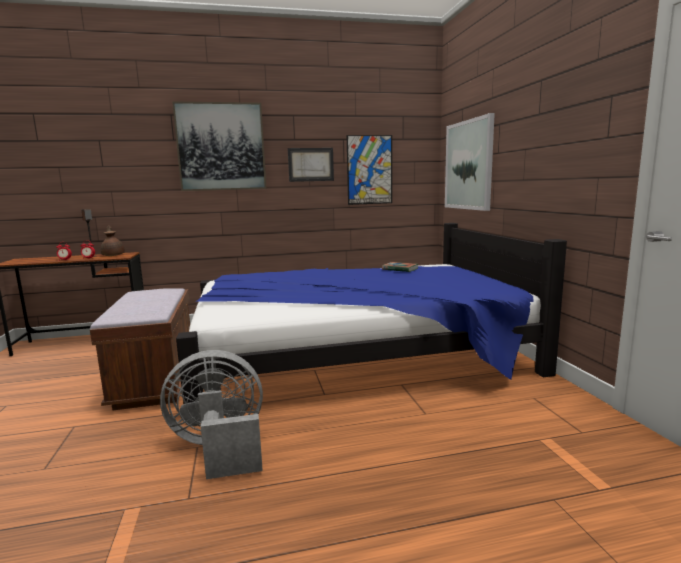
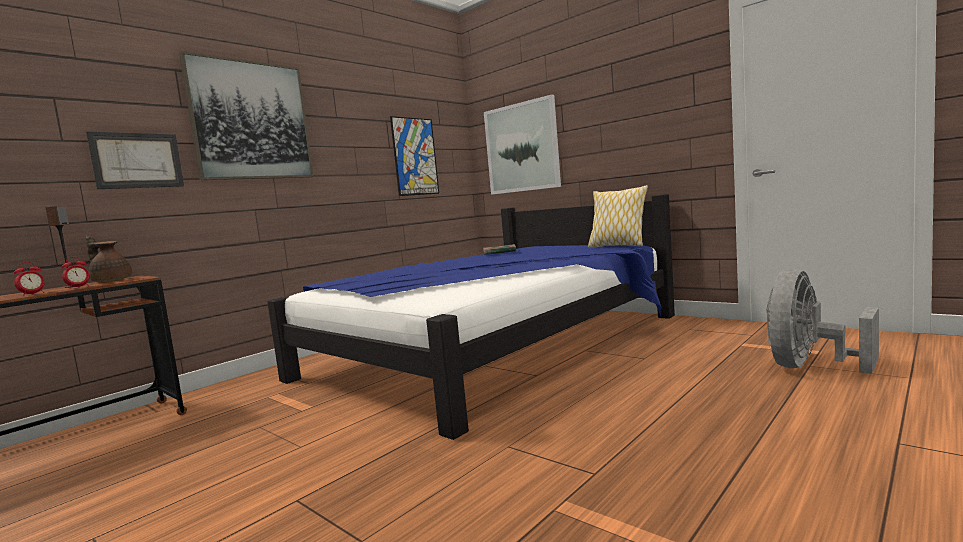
camera: 35 degrees left, 5 degrees down
(156, 379) = (308, 429): brown bench -> none
(220, 448) = (535, 438): grey fan -> grey fan (809, 366)
(311, 164) = (357, 148): picture -> picture (137, 160)
(488, 289) = (618, 246): none -> pillow

